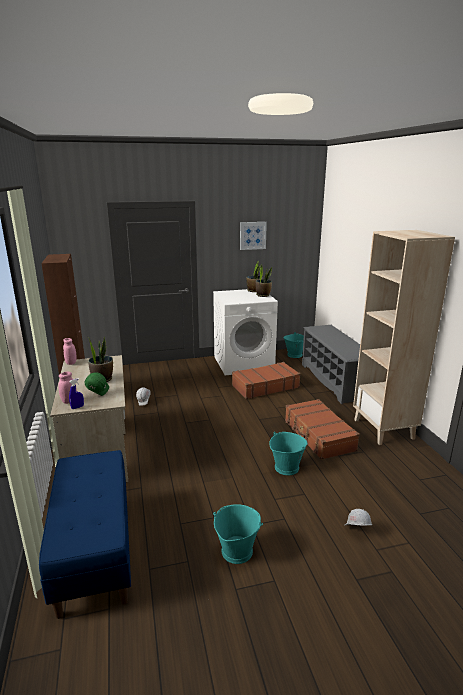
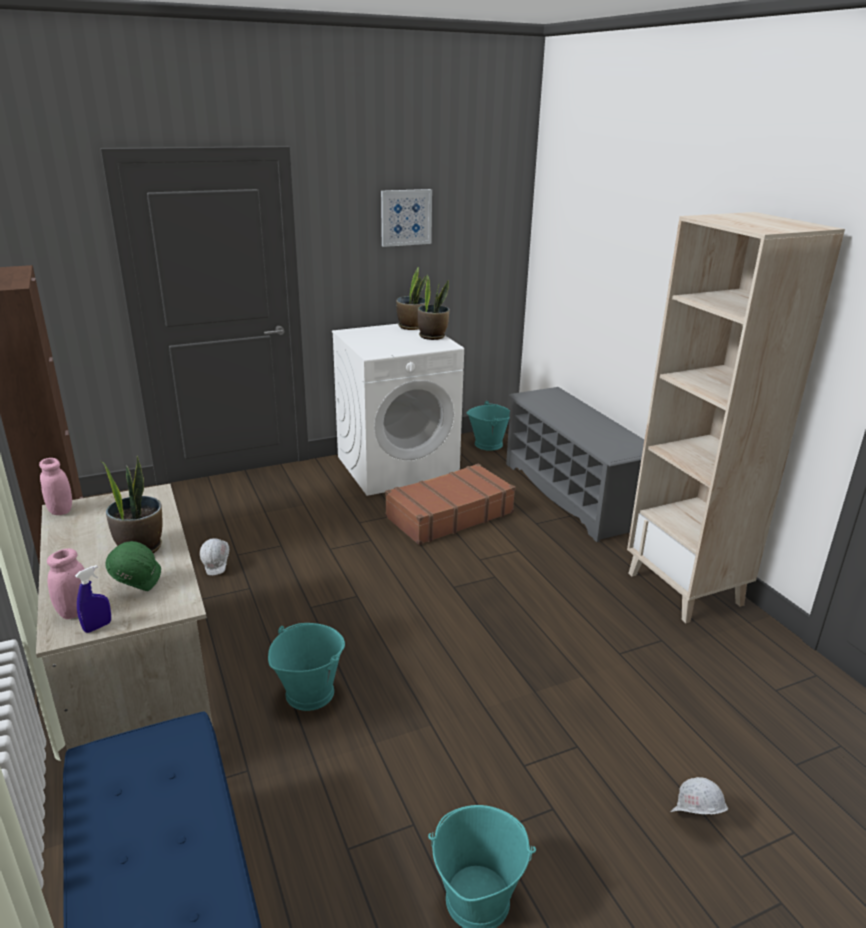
camera: 10 degrees left, 5 degrees up
(286, 467) = (529, 690): turquoise bucket -> turquoise bucket (309, 692)
(318, 435) = (572, 613): brown suitcase -> none

